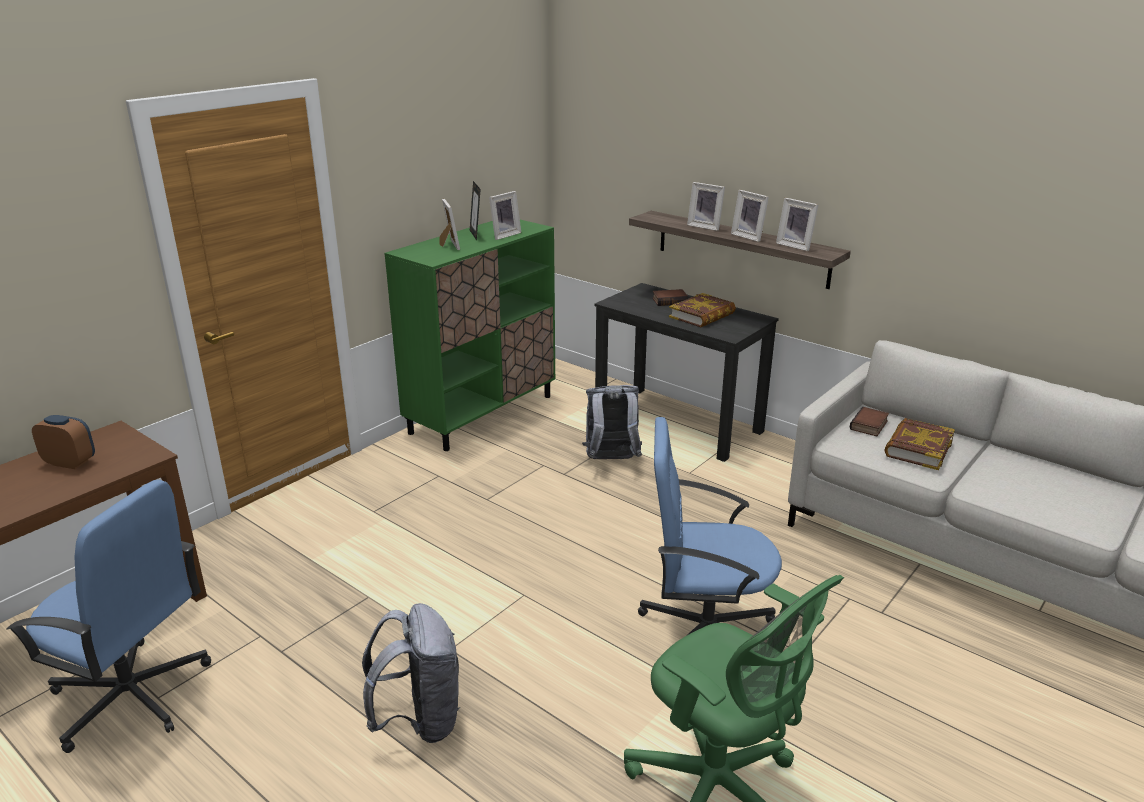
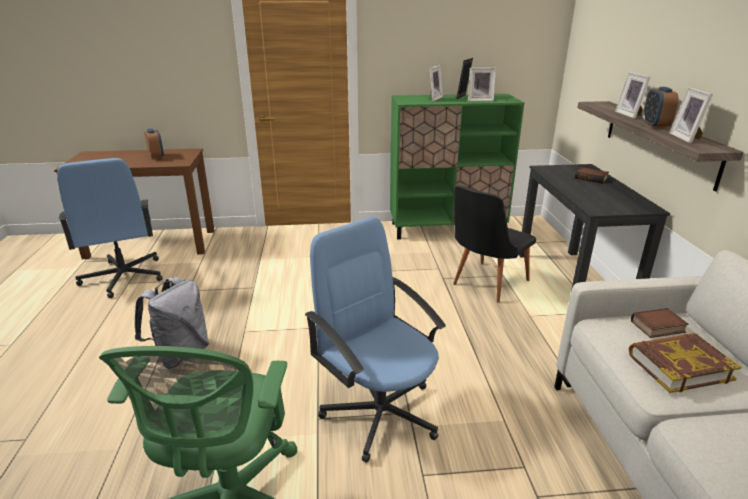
camera: 45 degrees right, 0 degrees up
(611, 461) = (485, 284): grey backpack -> black chair
(702, 315) = (599, 192): book -> none
(749, 236) = (655, 126): picture frame -> alarm clock

